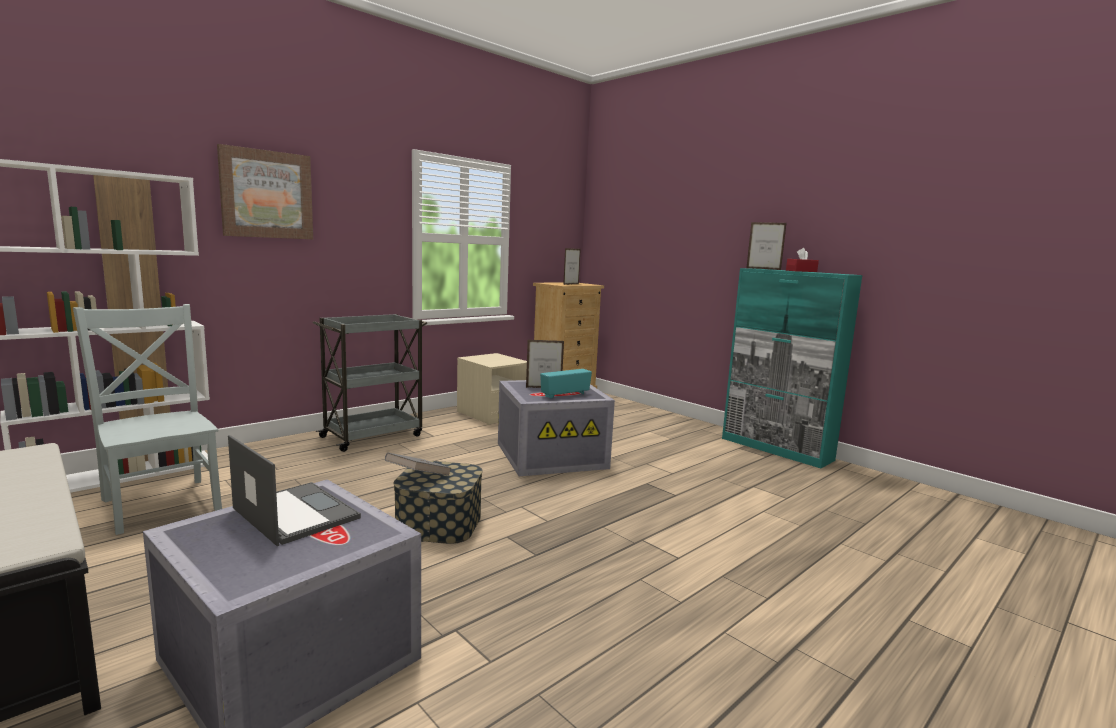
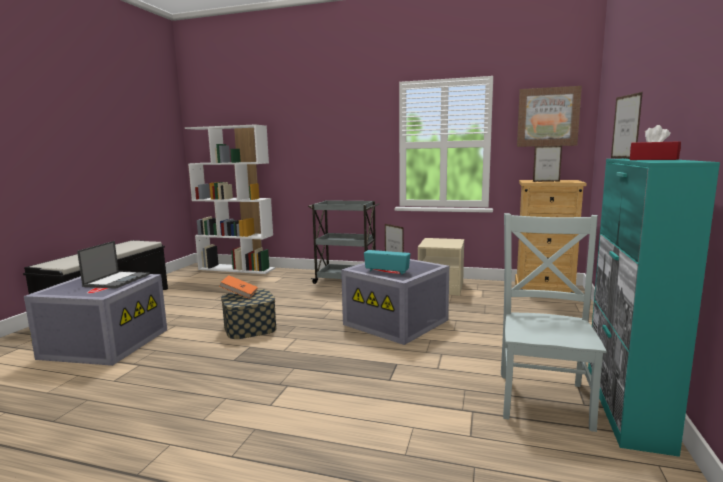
camera: 60 degrees right, 0 degrees up
(162, 502) = (219, 282): grey chair -> grey chair (544, 397)
(266, 194) = (307, 127): picture -> picture (547, 117)
(418, 477) = (239, 295): grey book -> orange book

